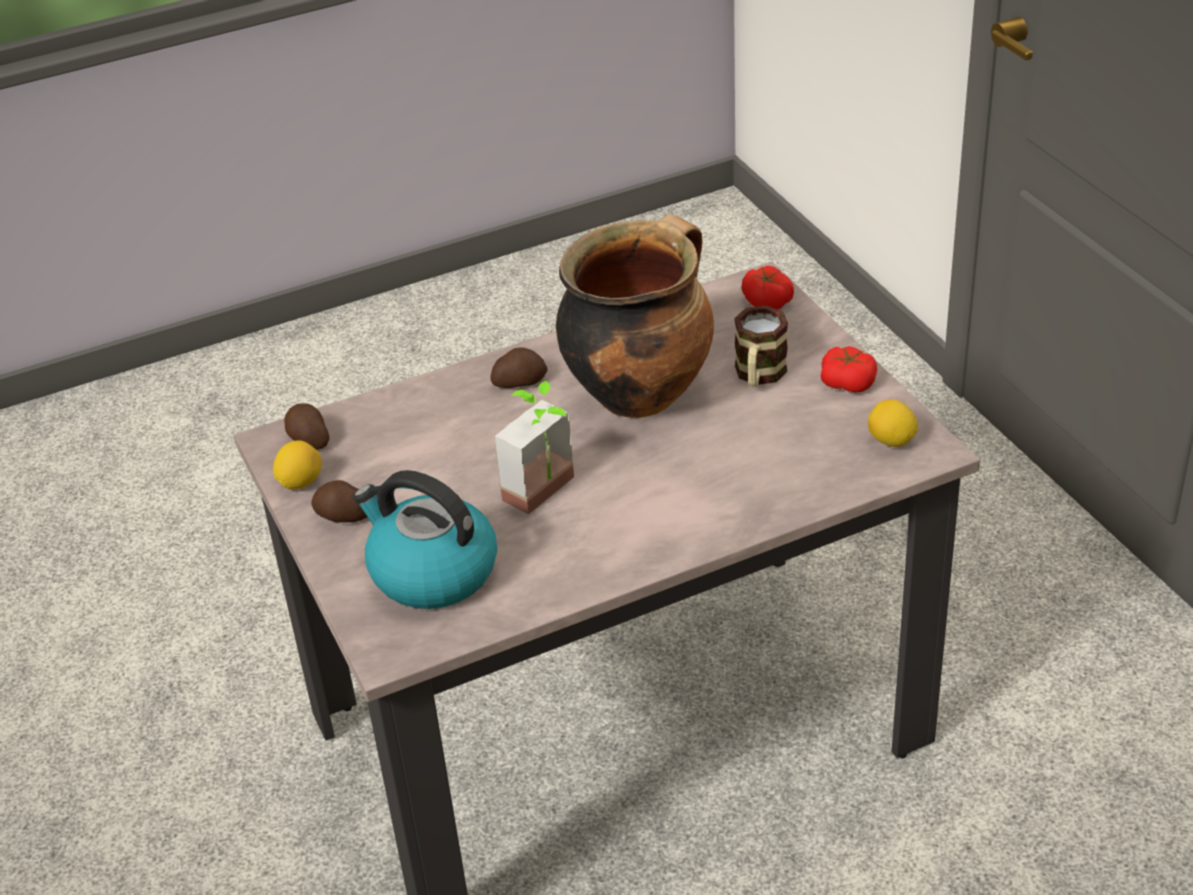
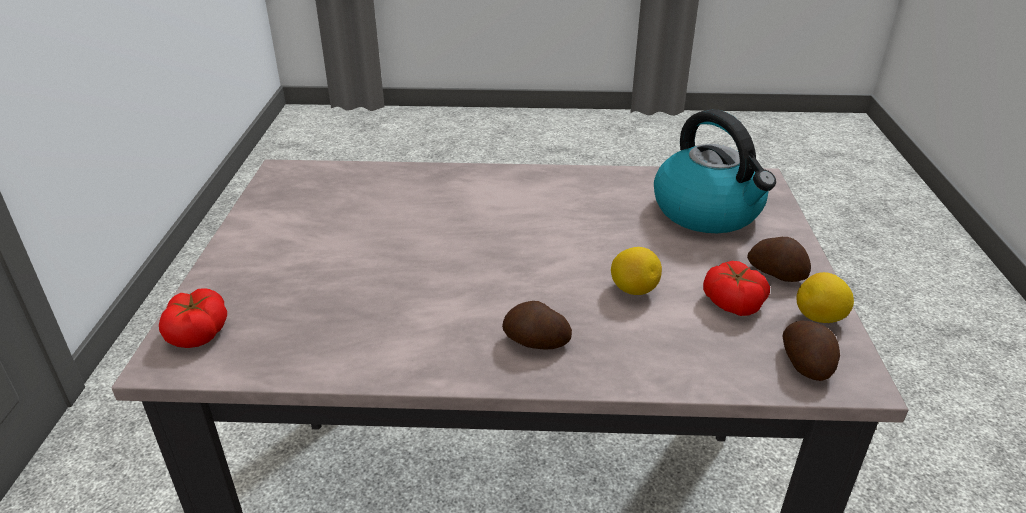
camera: 155 degrees left, 5 degrees down
(549, 494) = (582, 232): potted plant -> none
(639, 392) = (430, 286): cooking pot -> none
(758, 376) = (315, 261): mug -> none
(847, 382) = (260, 230): tomato -> tomato (732, 302)
(891, 441) = (299, 183): lemon -> lemon (633, 290)

